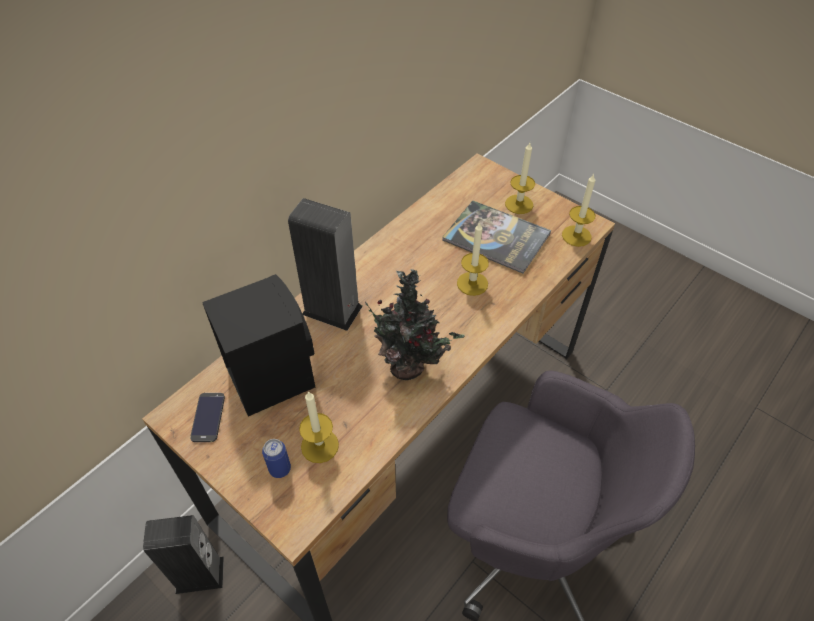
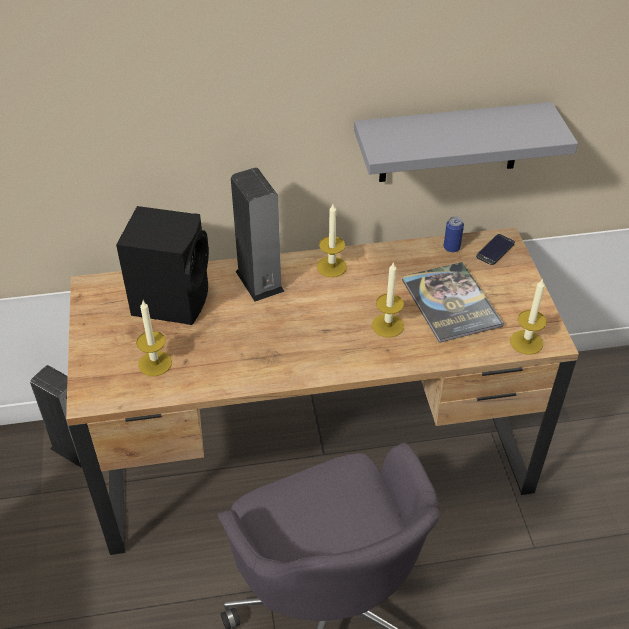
camera: 40 degrees right, 5 degrees down
(208, 417) = (107, 300): phone -> phone (495, 250)
(280, 469) = (116, 360): can -> can (451, 248)
(411, 367) = (271, 354): potted plant -> none
(428, 98) = (450, 143): none -> grey shelf
(519, 204) = (504, 288): candle -> candle (331, 267)

